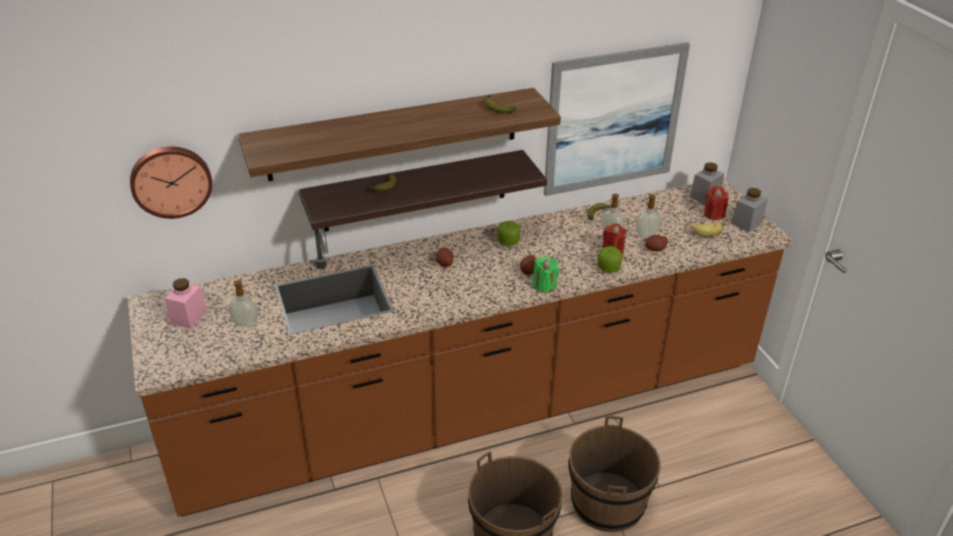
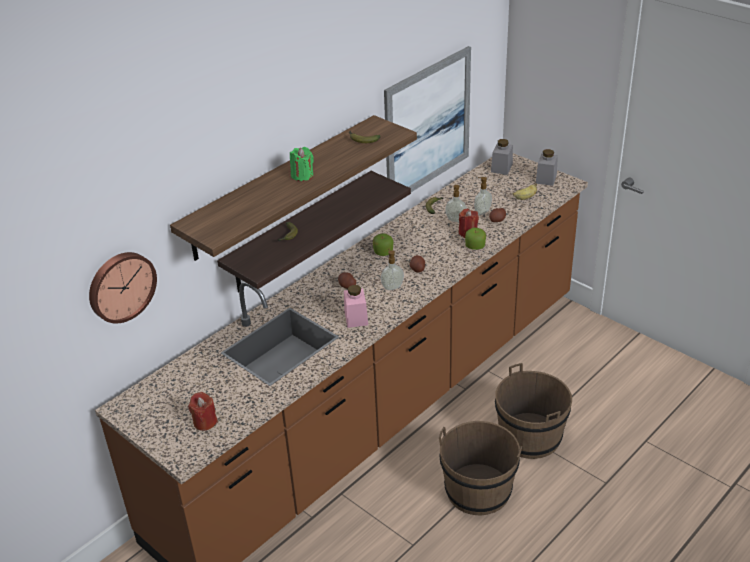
camera: 25 degrees left, 0 degrees up
(188, 316) = (169, 405): pink jar -> pink jar (356, 318)
(246, 323) = (225, 391): soap dispenser -> soap dispenser (392, 287)
(544, 285) = (439, 276): green candle -> green candle (302, 175)
(713, 214) = (518, 180): red candle -> red candle (205, 422)

